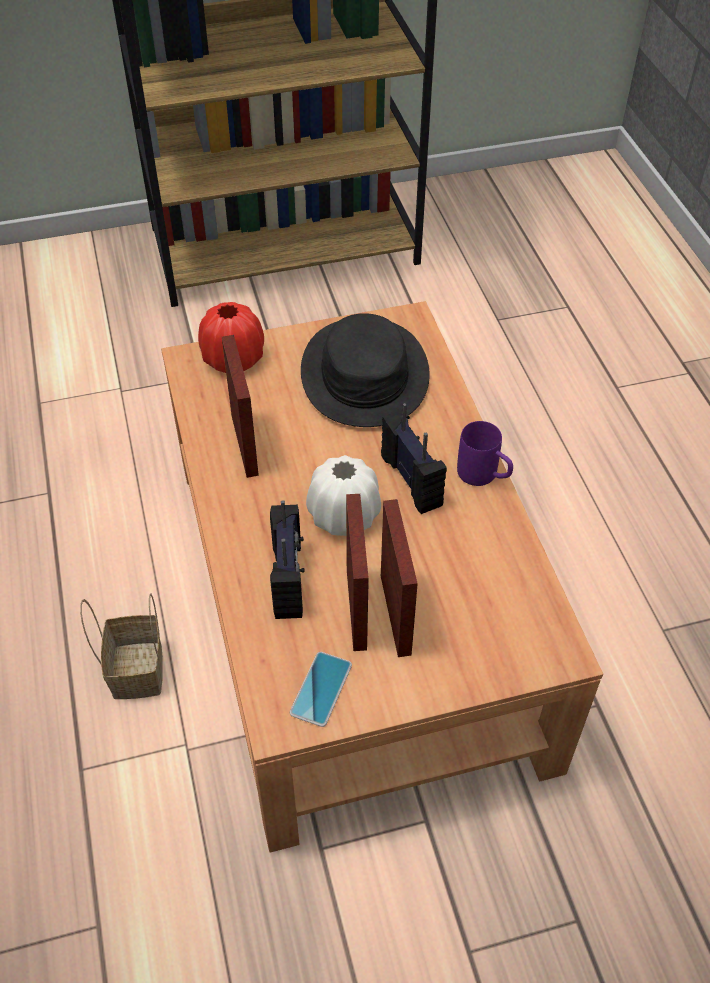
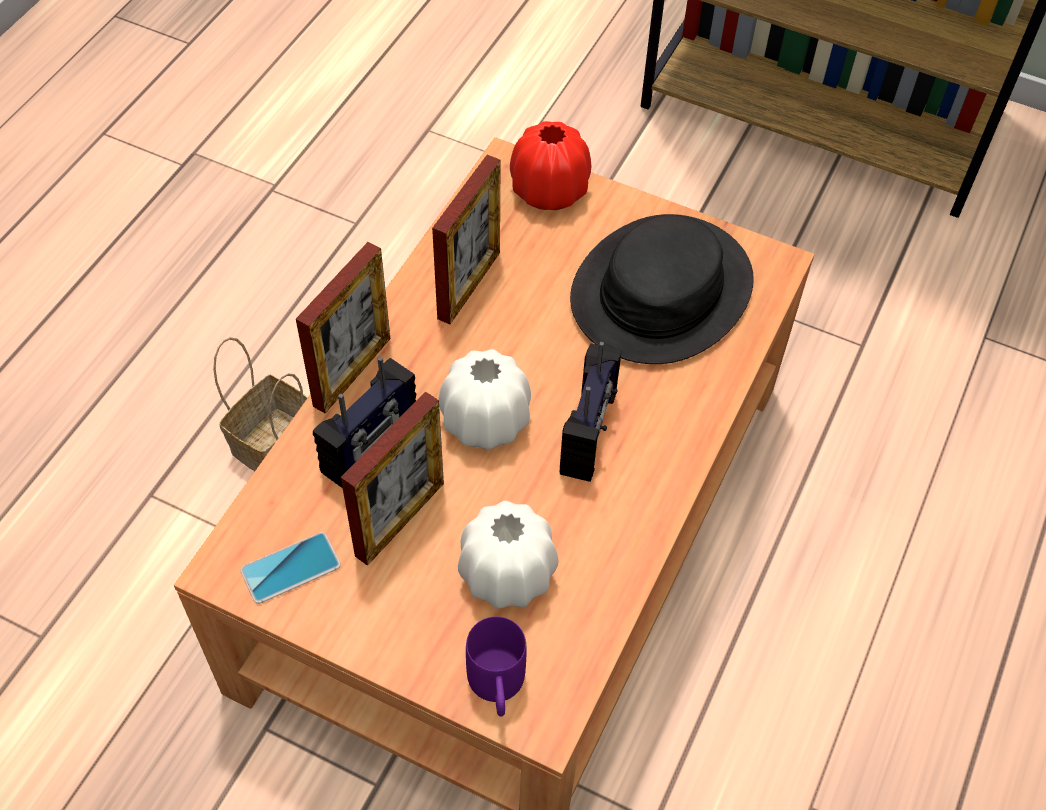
camera: 40 degrees right, 5 degrees up
(395, 614) = (428, 553): picture frame -> picture frame (352, 372)
(453, 591) = (507, 574): none -> white vase
(484, 476) = (666, 483): purple mug -> purple mug (497, 689)

